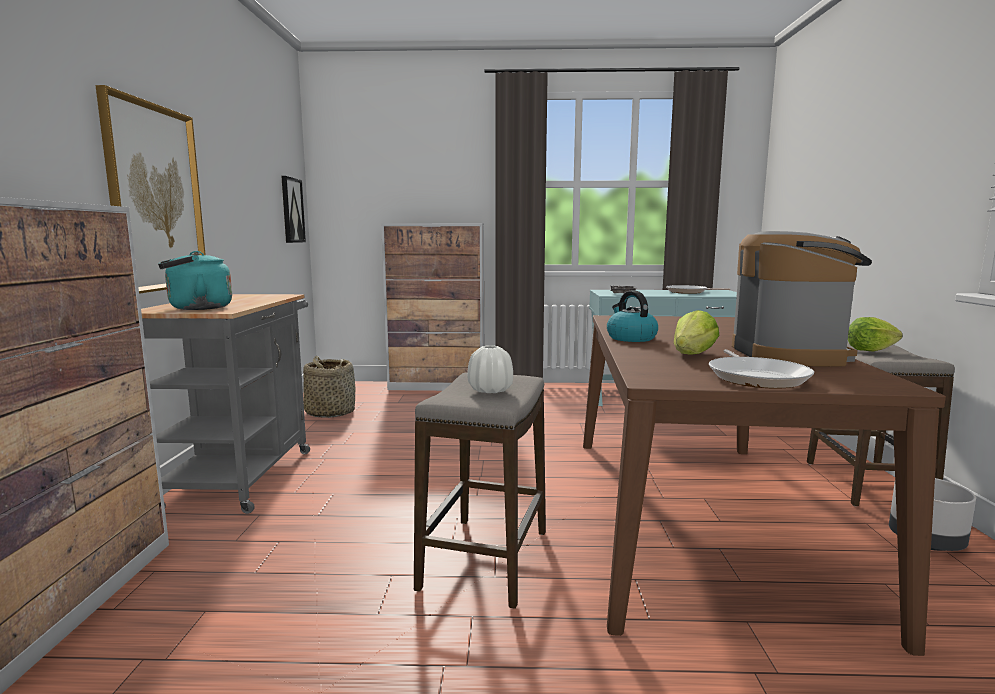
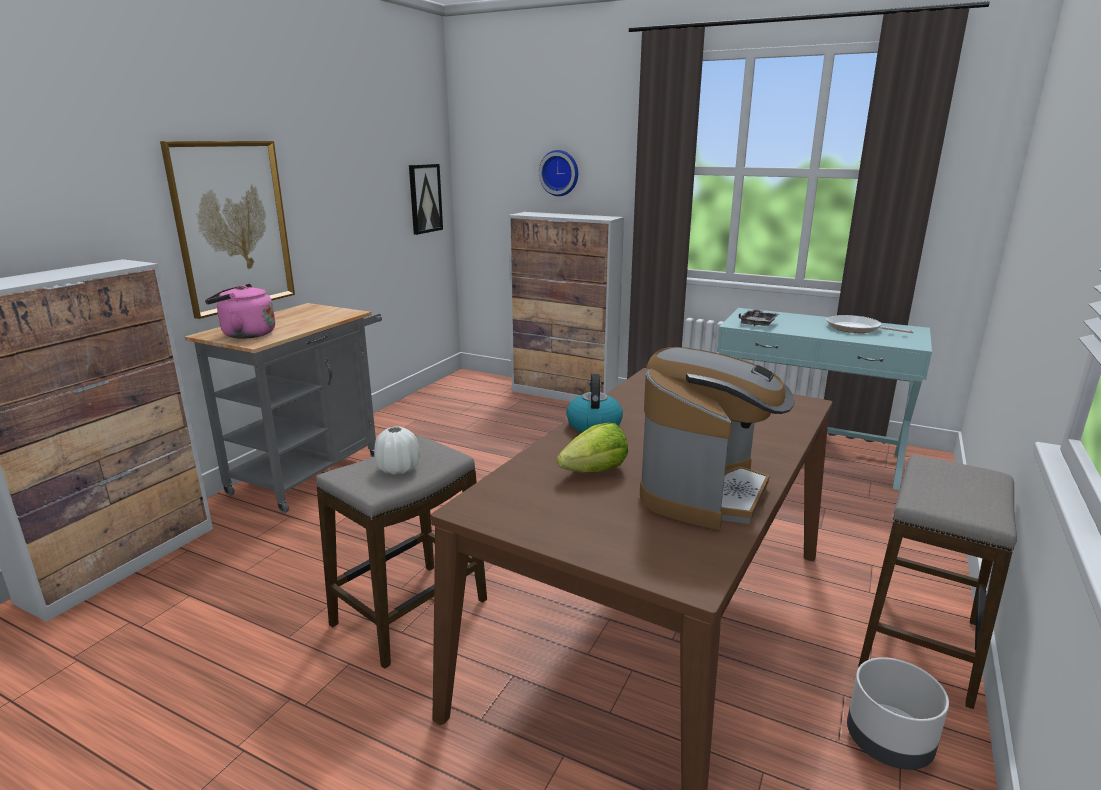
camera: 25 degrees right, 10 degrees up
(196, 308) = (245, 334): turquoise kettle -> pink kettle
(330, 412) = (436, 411): basket -> none
(420, 189) = (560, 173): none -> wall clock
(756, 377) = (578, 527): frying pan -> none
(870, 350) = (945, 482): lettuce -> none

